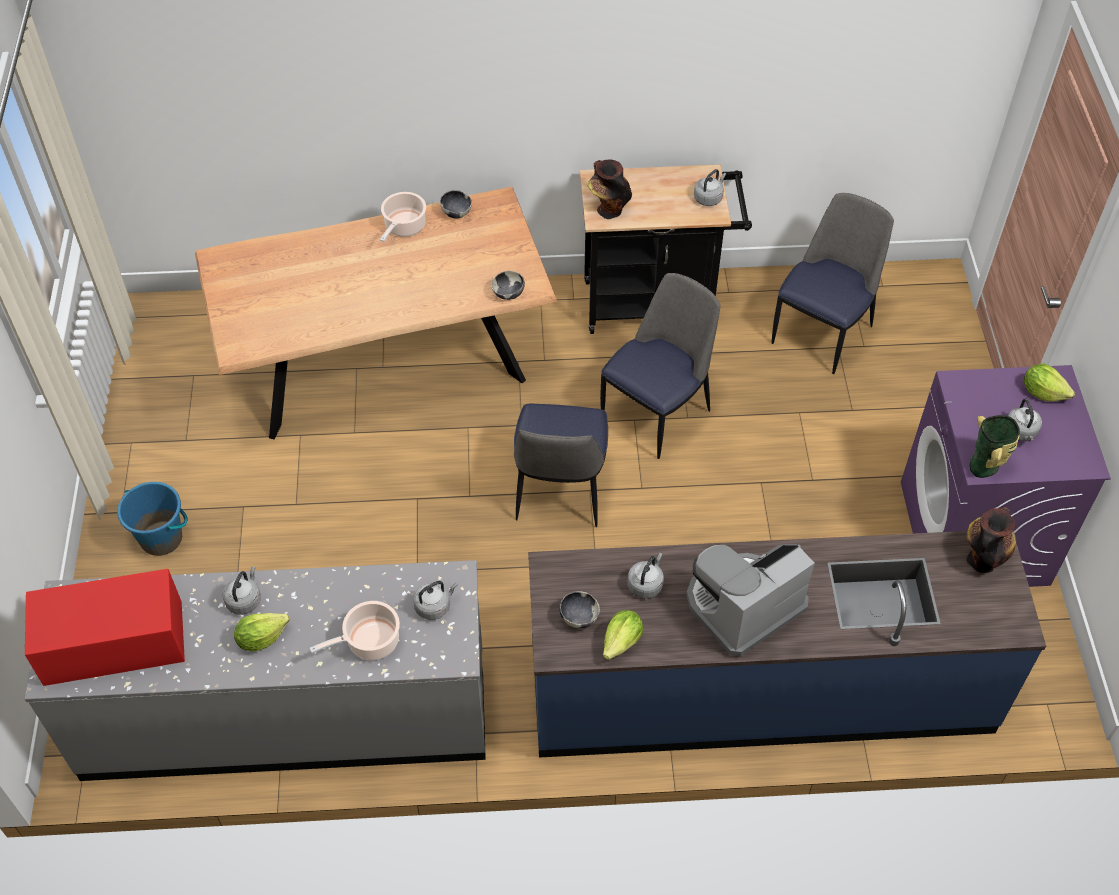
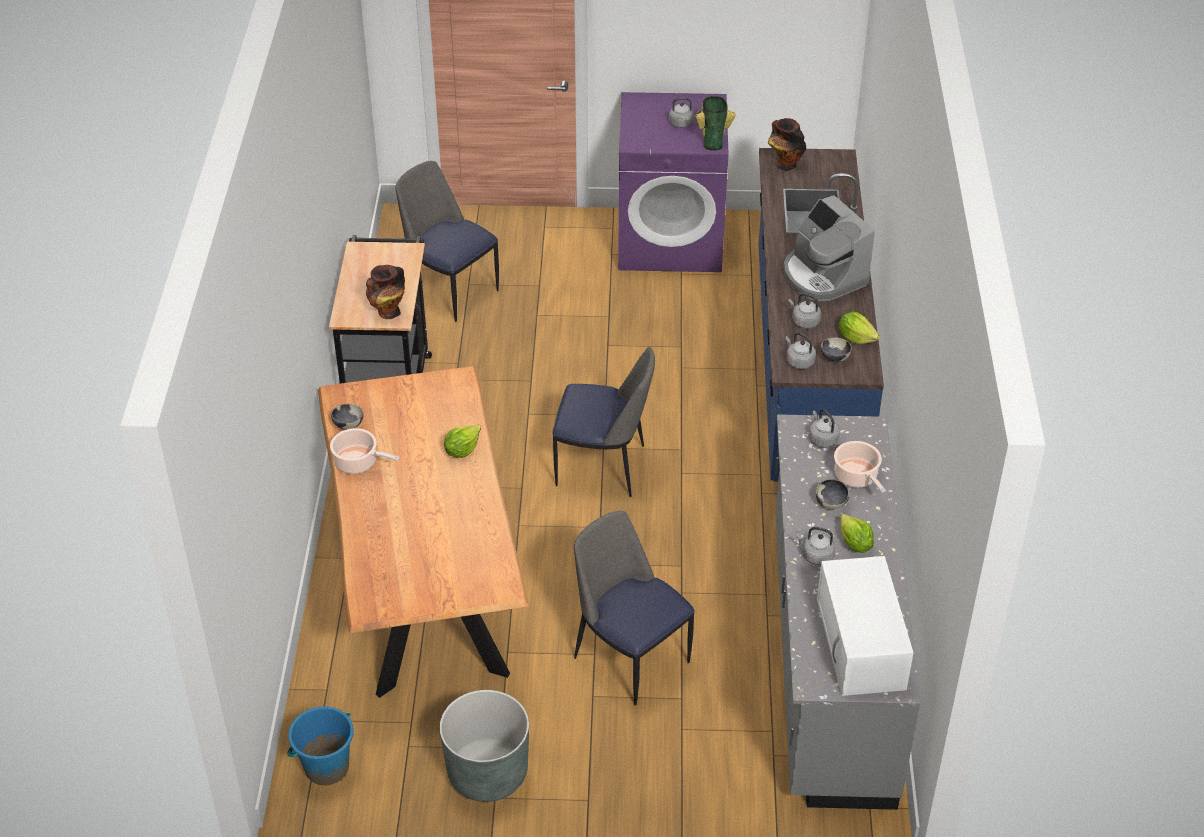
camera: 85 degrees left, 10 degrees down
(111, 643) = (861, 645): red microwave -> white microwave
(158, 434) = (487, 773): none -> grey planter
(161, 538) = (625, 762): blue bucket -> blue bucket (326, 767)
(508, 294) = (466, 394): bowl -> bowl (831, 503)
(657, 413) = (523, 398): chair -> chair (629, 657)
(709, 198) = (389, 251): grey kettle -> grey kettle (799, 361)
(1042, 392) = (646, 108): lettuce -> lettuce (462, 450)

